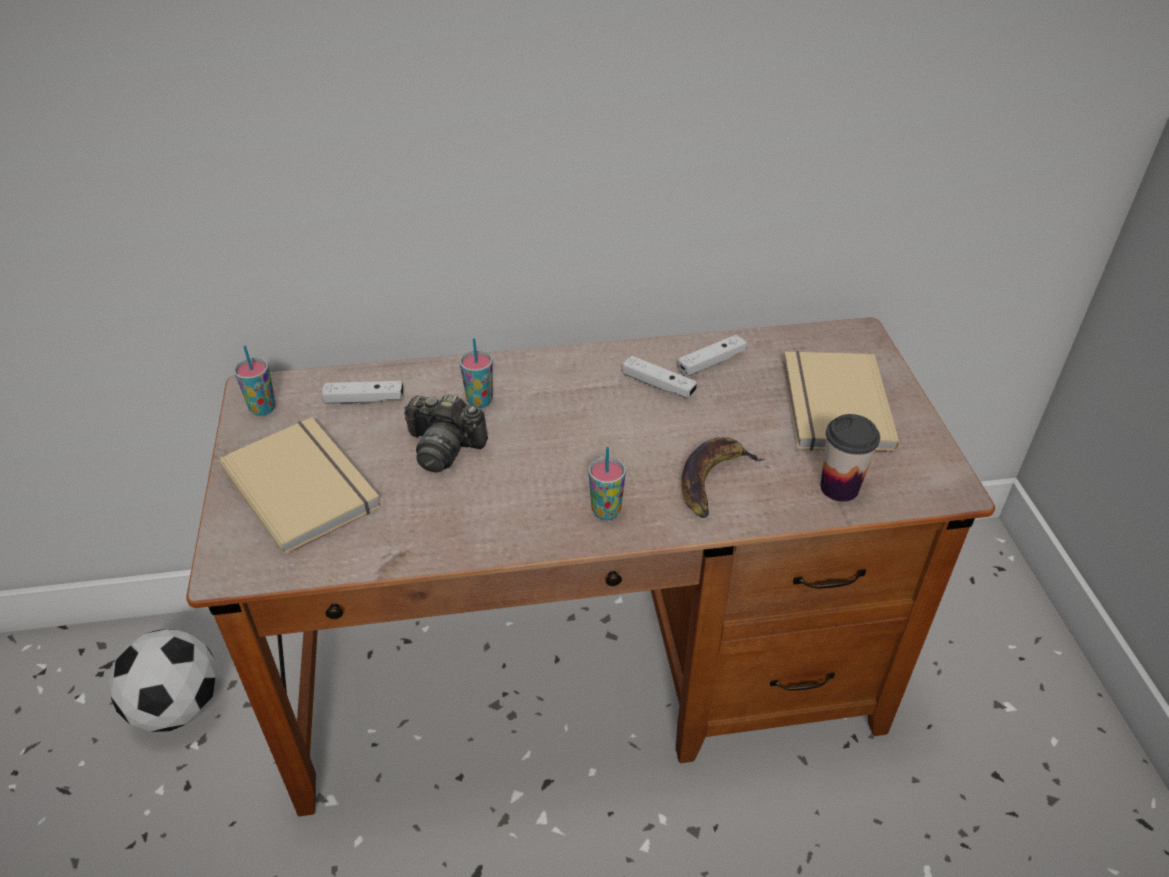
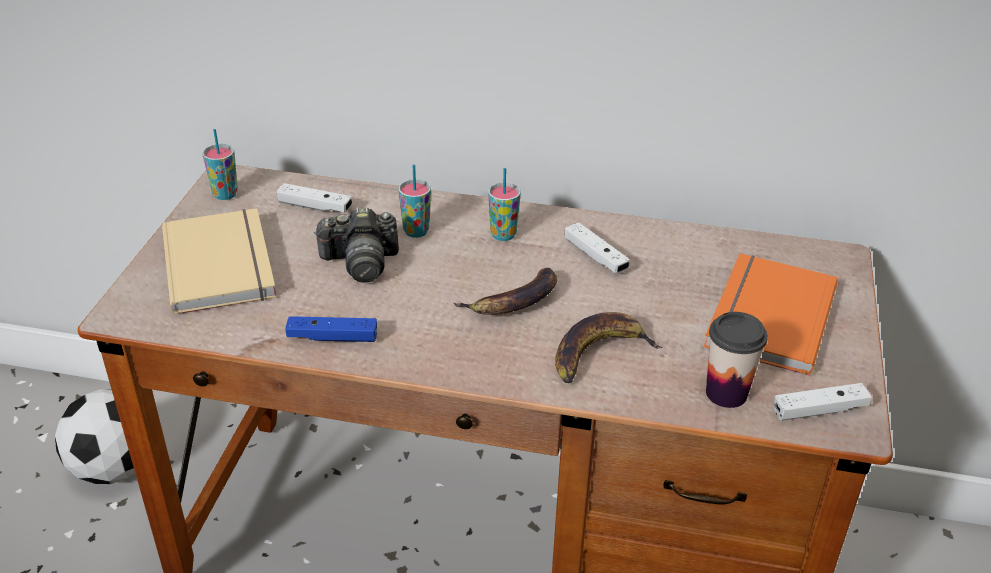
camera: 20 degrees right, 5 degrees down
(444, 447) = (360, 262): camera -> camera turned 45 degrees counterclockwise
(461, 534) = (332, 337): none -> blue game controller
(606, 511) = (476, 353): cup -> cup (503, 235)
(611, 449) = (514, 301): none -> banana
(711, 362) = (662, 249): white game controller -> white game controller (819, 410)
(832, 405) = (766, 316): beige book -> orange book

